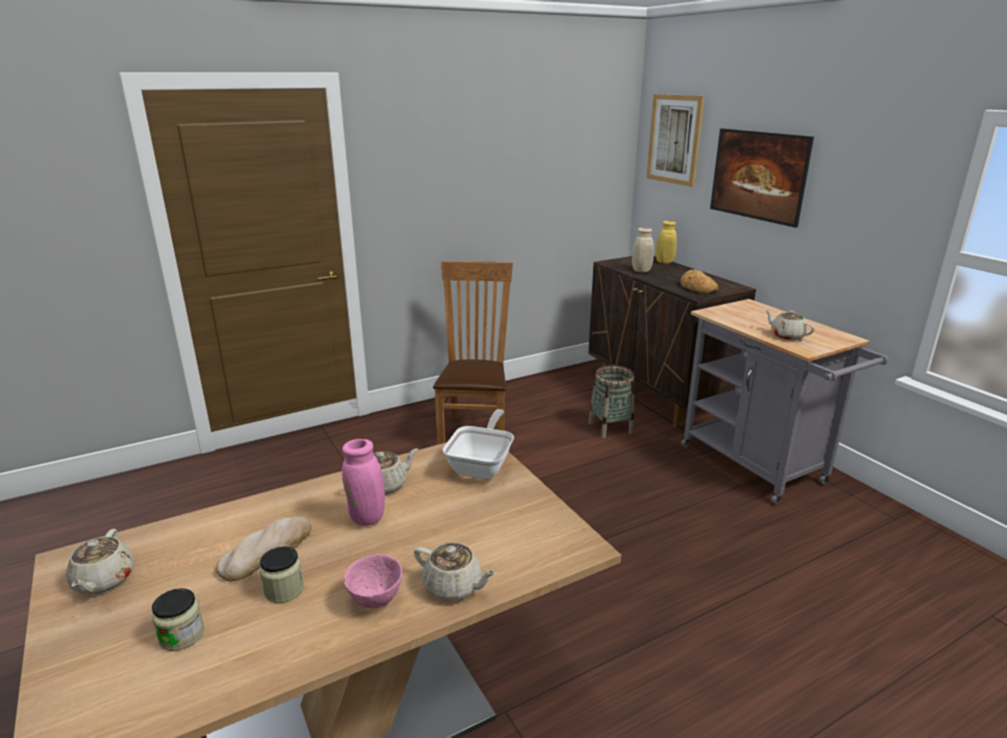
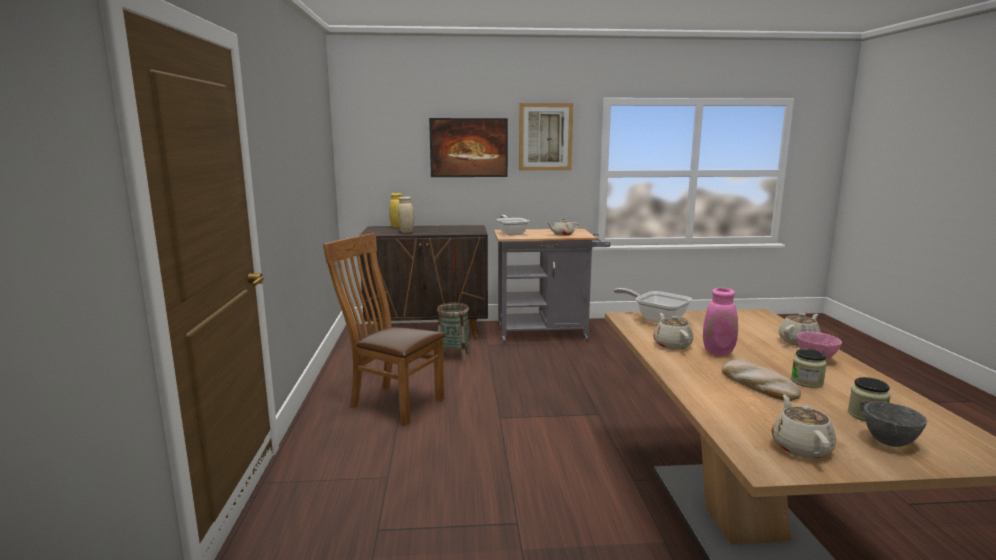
camera: 65 degrees left, 10 degrees down
(103, 581) = (800, 447): beige teapot -> beige teapot turned 105 degrees counterclockwise
(109, 647) = (888, 441): none -> grey bowl
(674, 139) = (380, 130): picture -> picture (545, 137)
(697, 287) = (462, 230): bread -> none
(738, 310) = (511, 233): none -> frying pan

